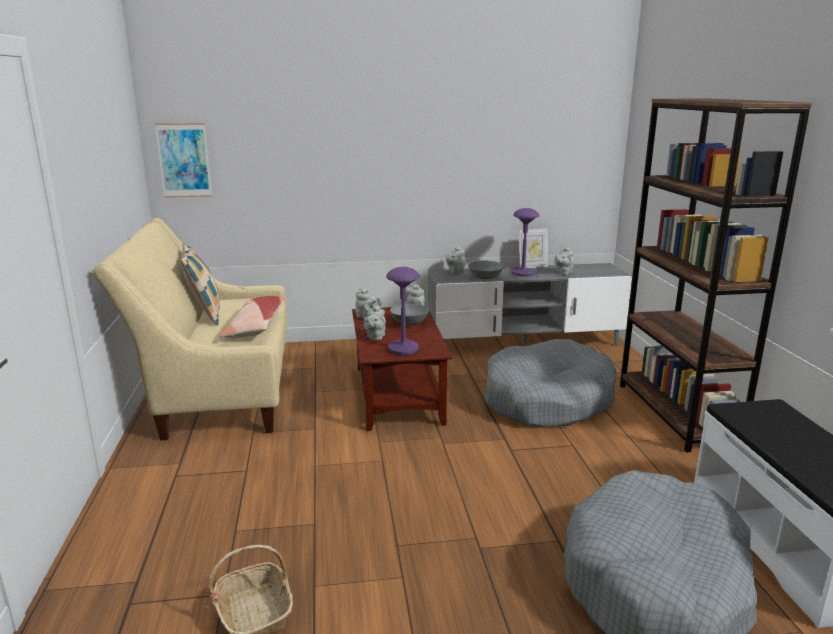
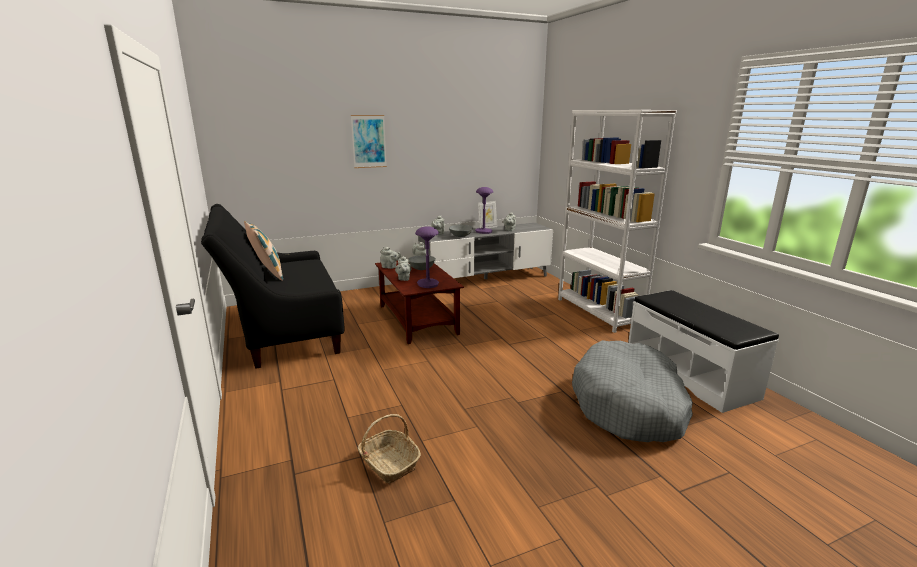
camera: 15 degrees left, 0 degrees up
(184, 160) = (233, 159): picture -> picture (369, 141)
(218, 391) = (282, 331): beige sofa -> black sofa
(255, 327) = (313, 279): pillow -> none
(547, 400) = (517, 312): grey dog bed -> none
(676, 414) = (599, 312): brown bookcase -> white bookcase

